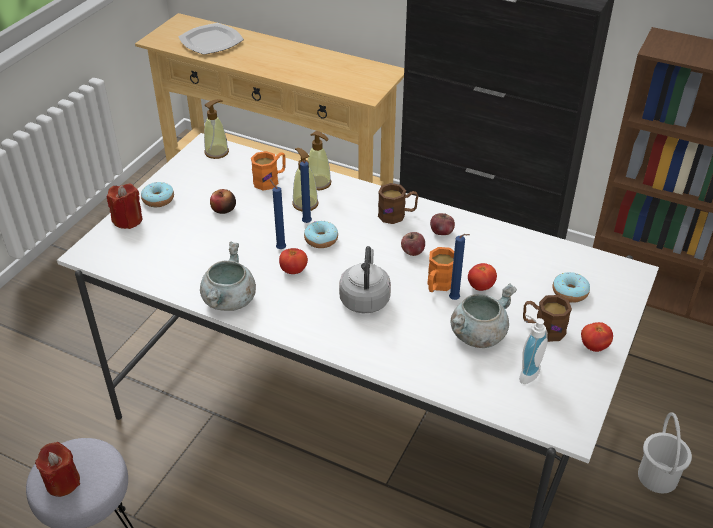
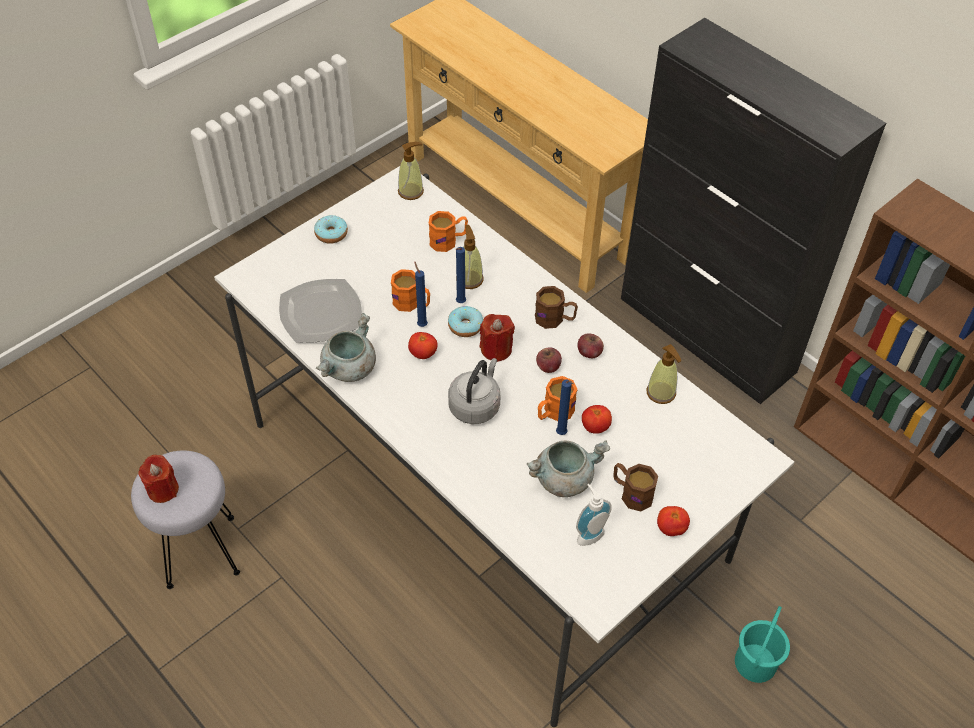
camera: 20 degrees right, 10 degrees up
(128, 220) = (294, 250): red candle -> red candle (496, 349)
(211, 42) = (469, 41): plate -> plate (320, 314)
(223, 209) = (388, 263): apple -> none
(262, 234) = (412, 303): none -> orange mug
(319, 183) = (494, 258): soap dispenser -> soap dispenser (661, 393)
(570, 292) = (682, 462): donut -> none
(658, 476) = (756, 662): white bucket -> turquoise bucket

